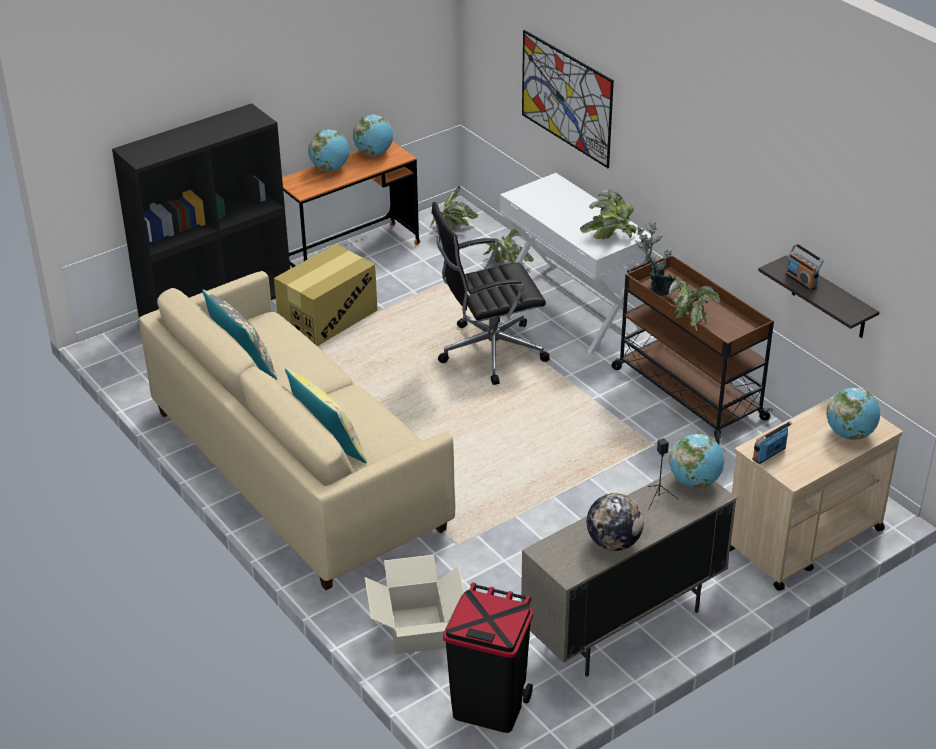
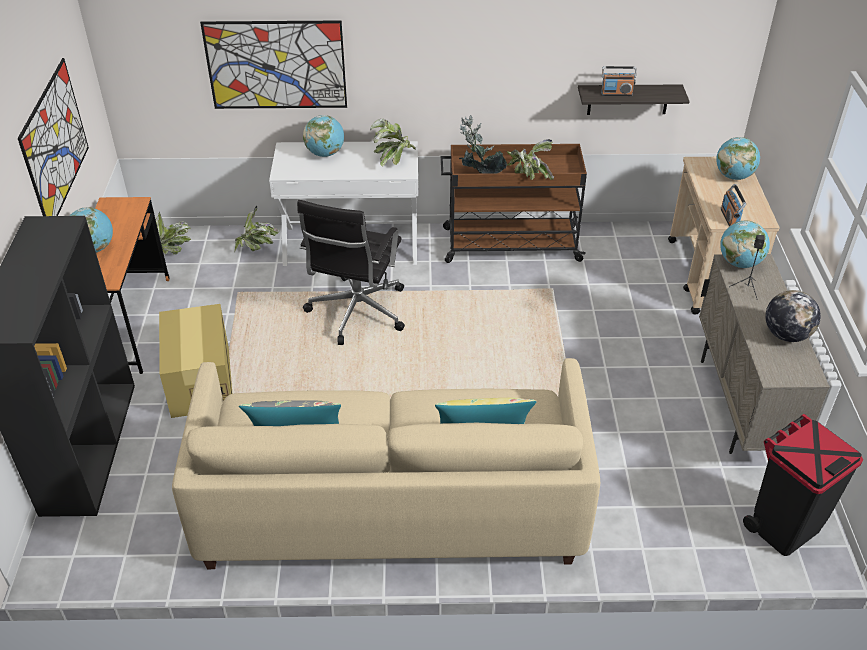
camera: 55 degrees left, 5 degrees up
(339, 69) = (55, 143): none -> picture
(374, 153) = (108, 214): globe -> globe (325, 153)
(416, 630) = (664, 527): cardboard box -> none

